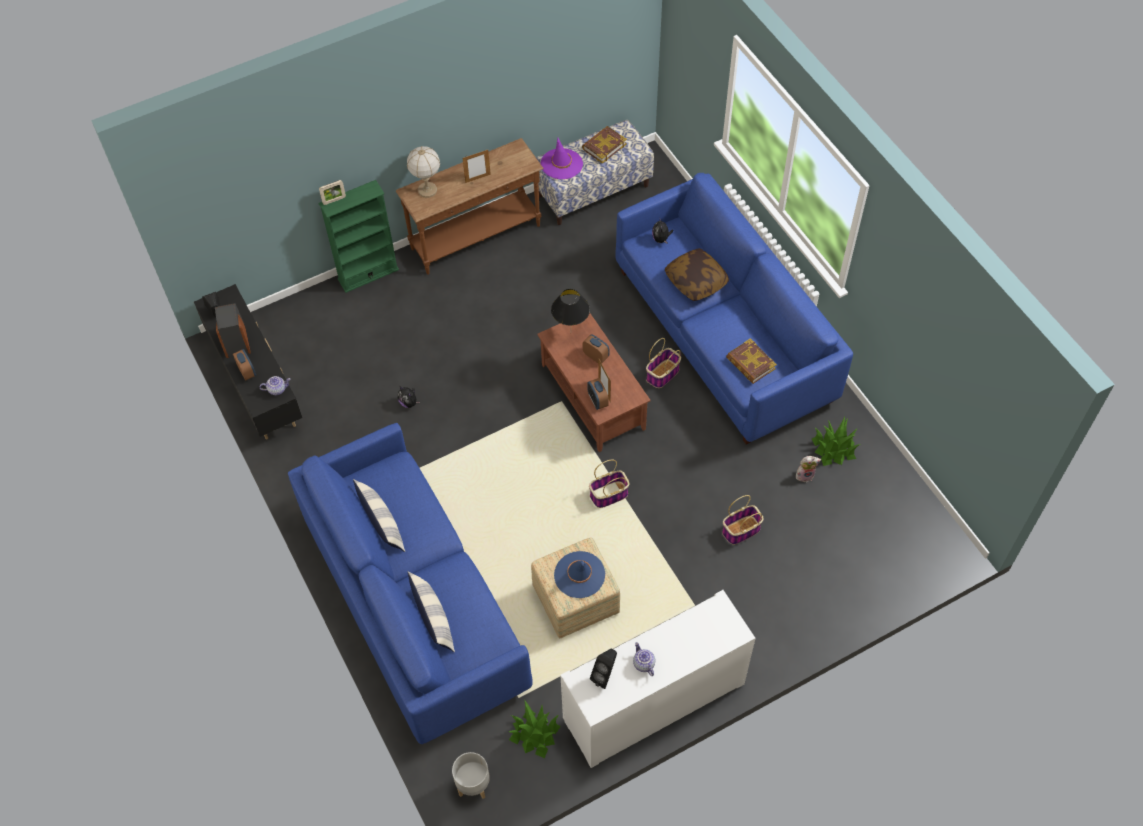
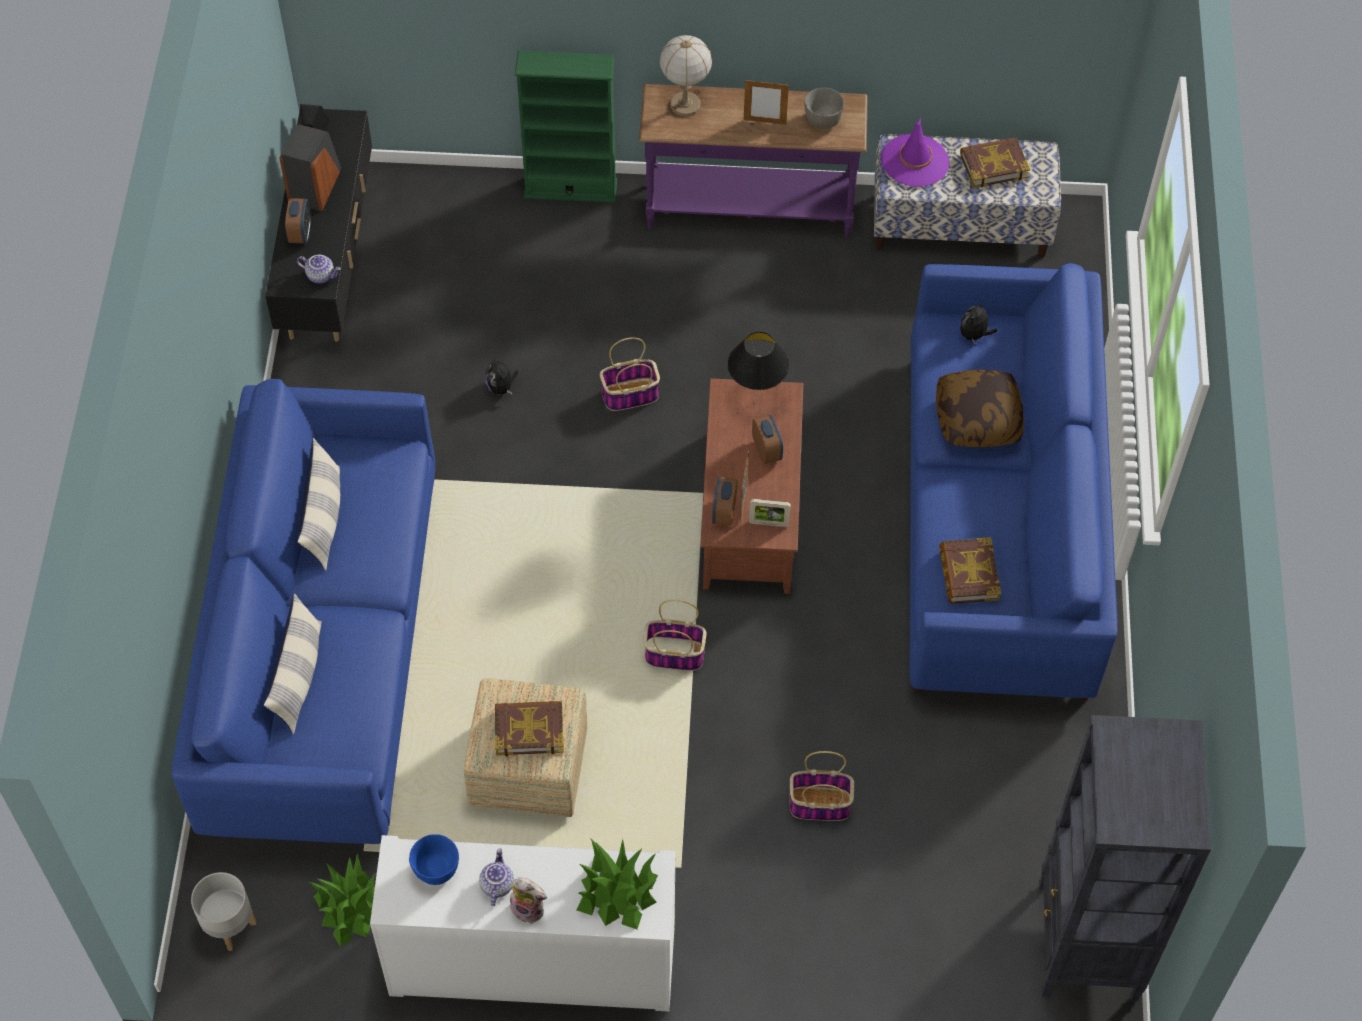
camera: 30 degrees right, 0 degrees up
(334, 200) = (540, 57): picture frame -> picture frame (768, 523)
(476, 238) = (749, 211): brown console table -> purple console table
(508, 162) = (822, 119): none -> grey bowl
(579, 575) = (529, 730): blue hat -> book
(605, 675) = (437, 870): black speaker -> blue bowl
(662, 374) = (868, 531): basket -> basket (629, 395)
(805, 475) = (968, 779): plush toy -> plush toy (529, 908)
(834, 448) = (1038, 766): potted plant -> potted plant (617, 892)
(921, 524) = (1086, 943): none -> black bookcase

